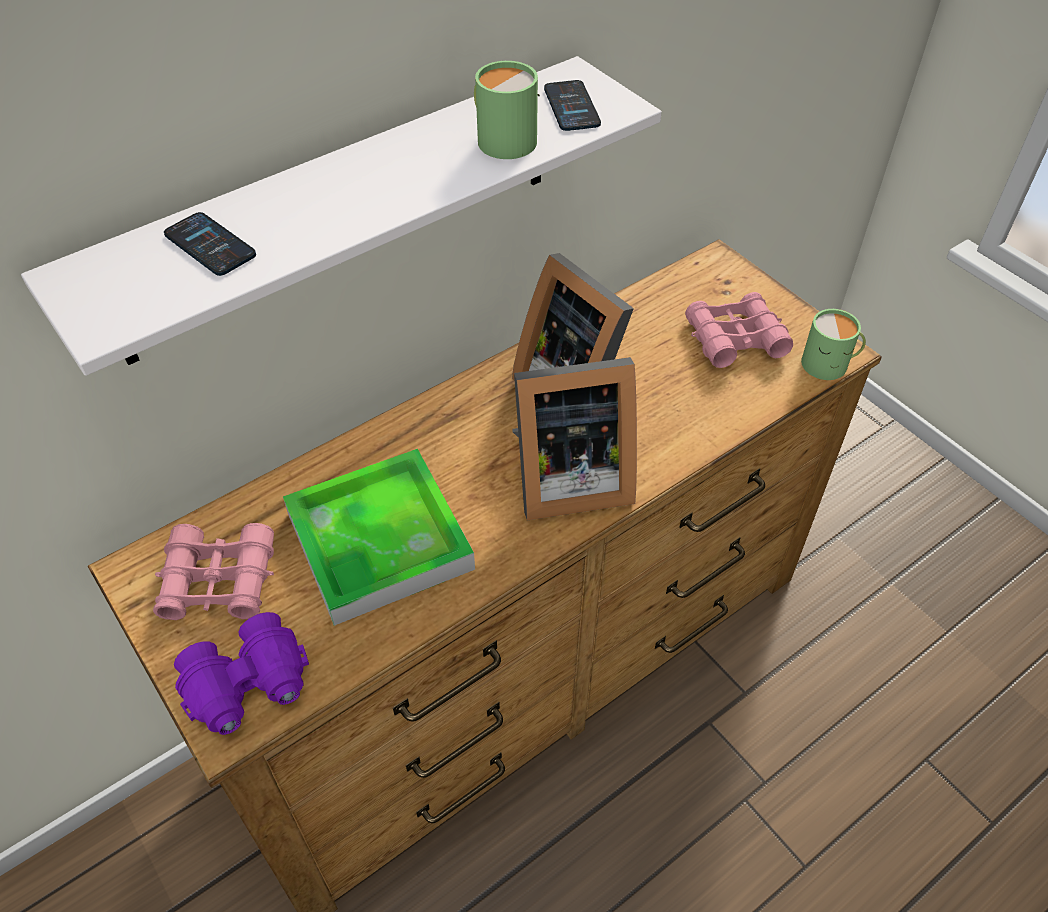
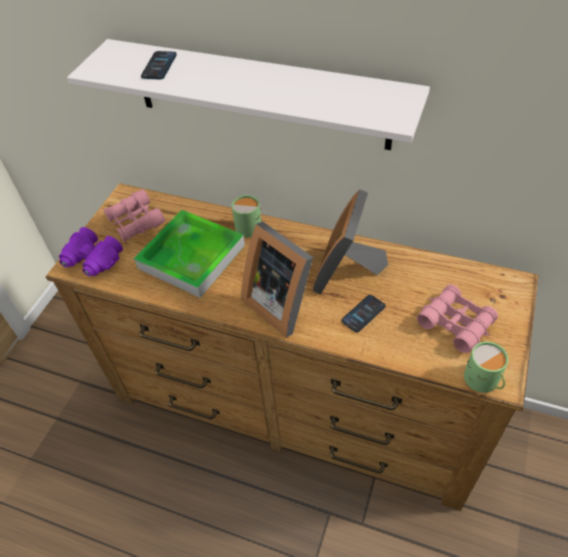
camera: 60 degrees right, 0 degrees up
(502, 139) = (320, 98): green mug -> green mug (249, 225)
(571, 107) = (375, 105): phone -> phone (363, 314)

